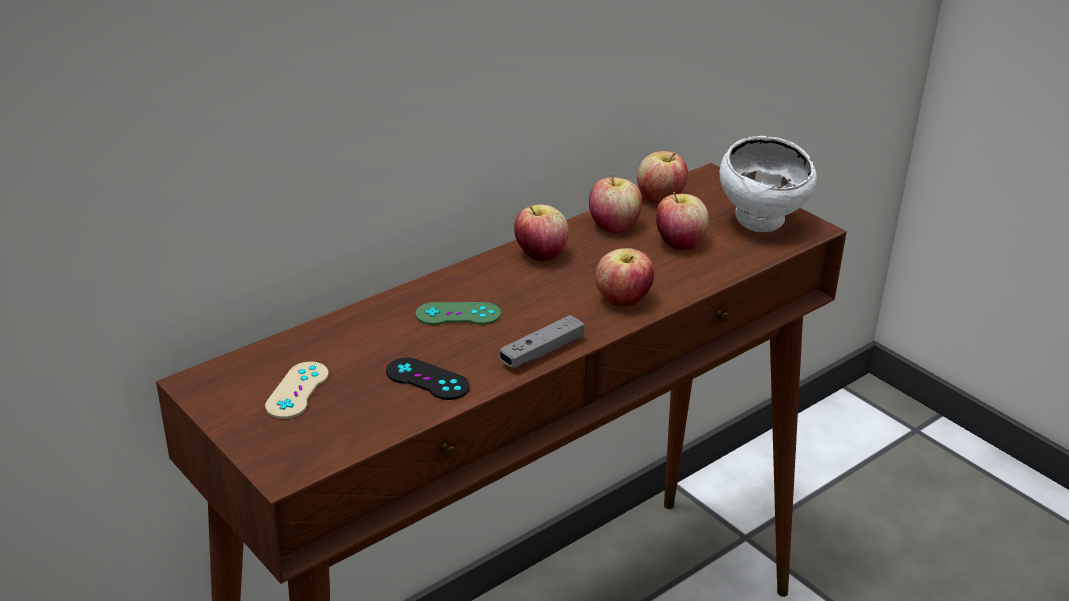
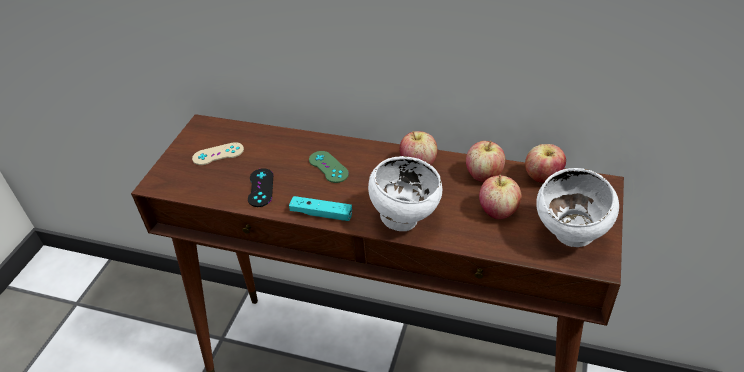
camera: 60 degrees right, 10 degrees up
(542, 352) = (321, 214): grey game controller -> turquoise game controller
(622, 301) = (405, 219): apple -> white bowl

